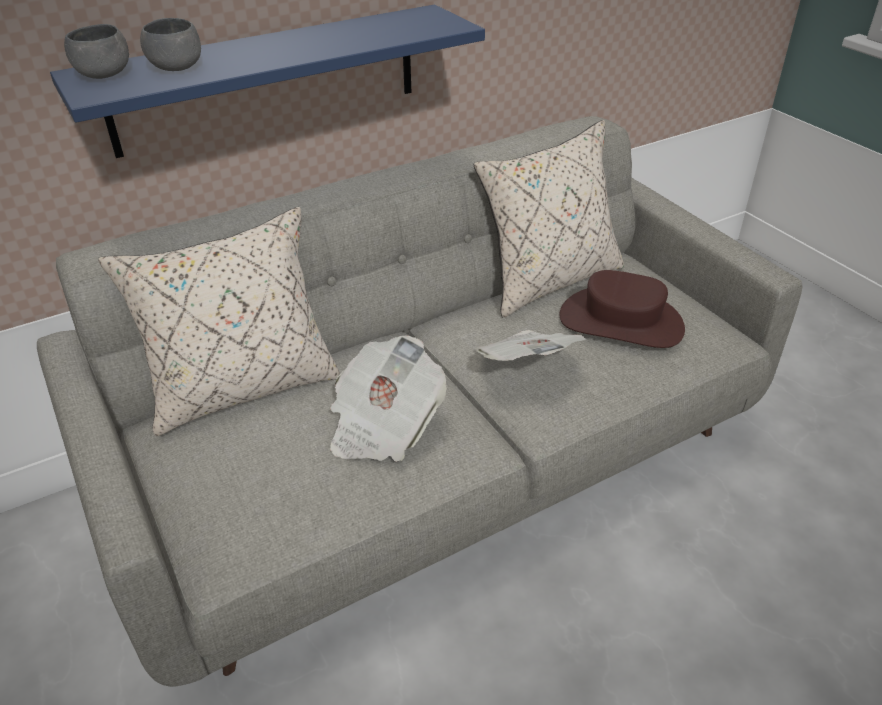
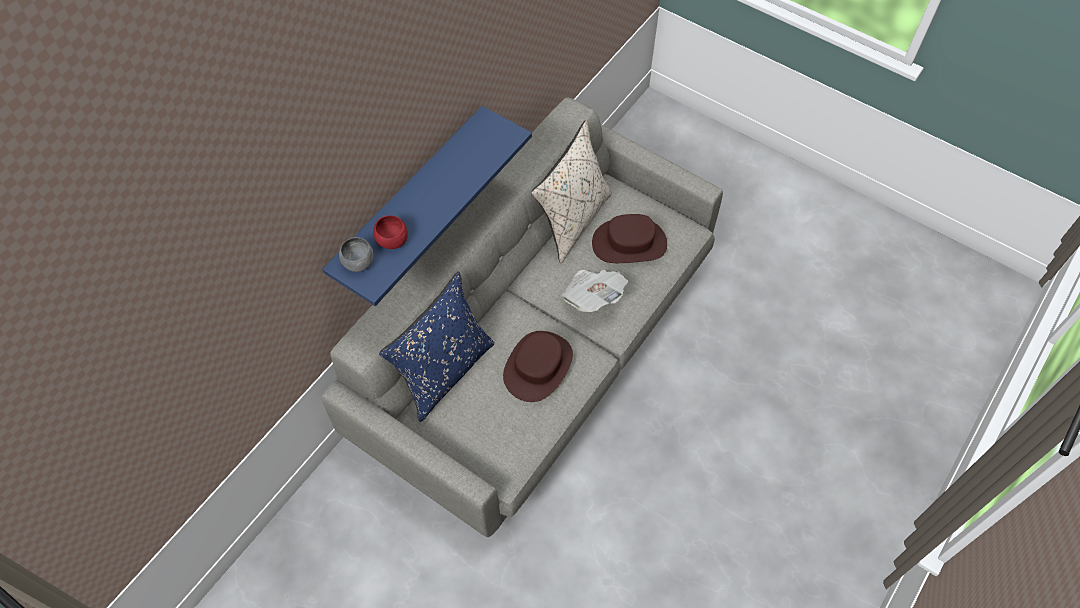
camera: 25 degrees left, 20 degrees up
(176, 68) = (392, 240): grey bowl -> red bowl
(243, 388) = (444, 371): beige pillow -> blue pillow
(383, 424) = (538, 367): newspaper -> brown hat

